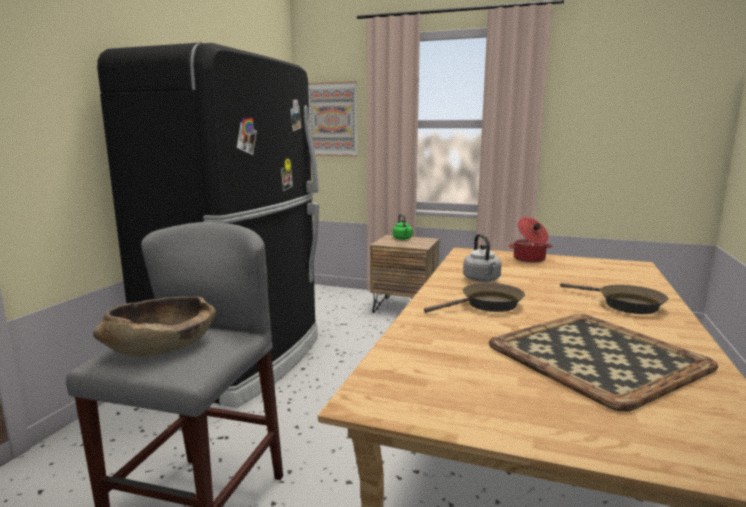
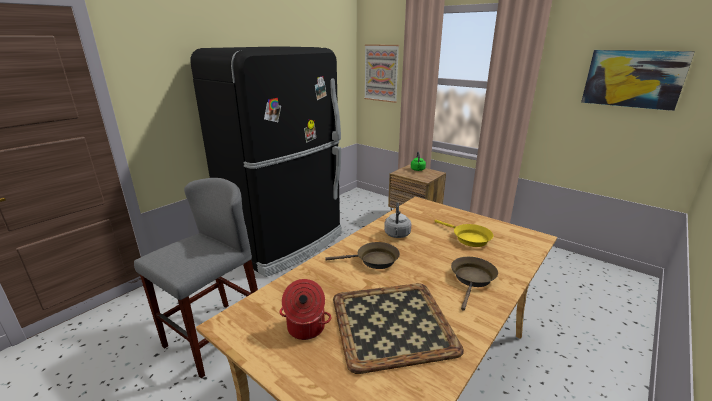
camera: 20 degrees right, 10 degrees up
(161, 347) = (181, 253): brown bowl -> none
(529, 259) = (456, 218): cooking pot -> cooking pot (305, 328)
(568, 273) = (468, 238): none -> yellow frying pan
(624, 304) = (472, 279): brown frying pan -> brown frying pan turned 135 degrees counterclockwise
(641, 105) = (633, 79): none -> picture

